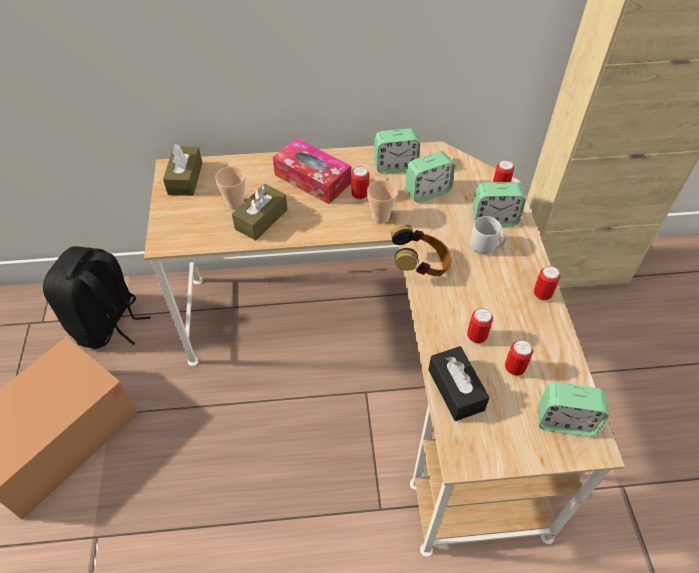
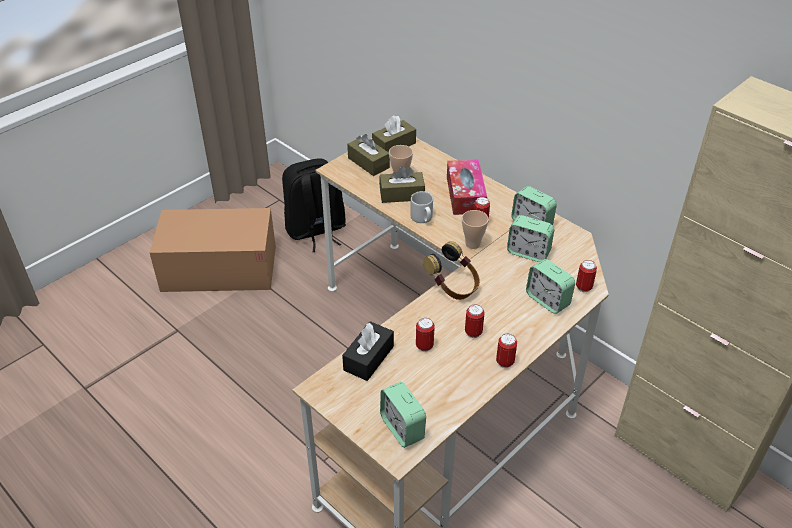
camera: 50 degrees right, 10 degrees down
(186, 212) = (368, 163): none -> brown tissue box
(486, 246) = (515, 309): grey mug -> grey mug (422, 218)
(514, 368) = (419, 379): can -> can (473, 332)

